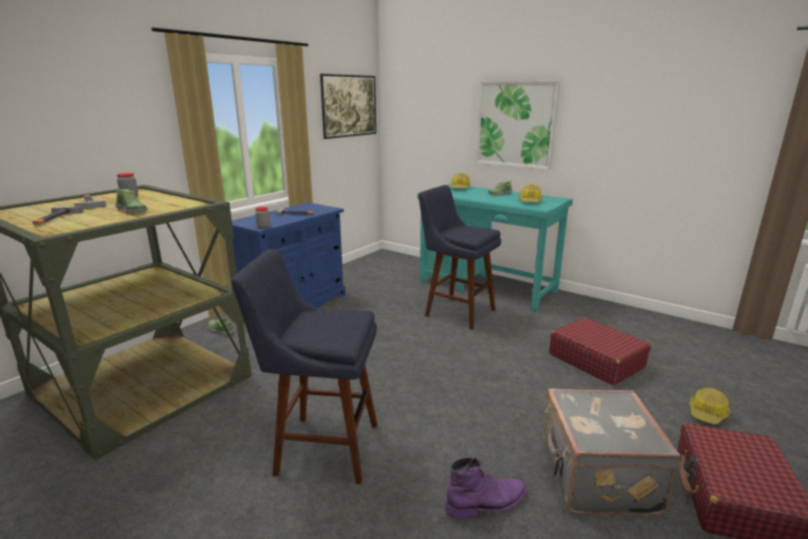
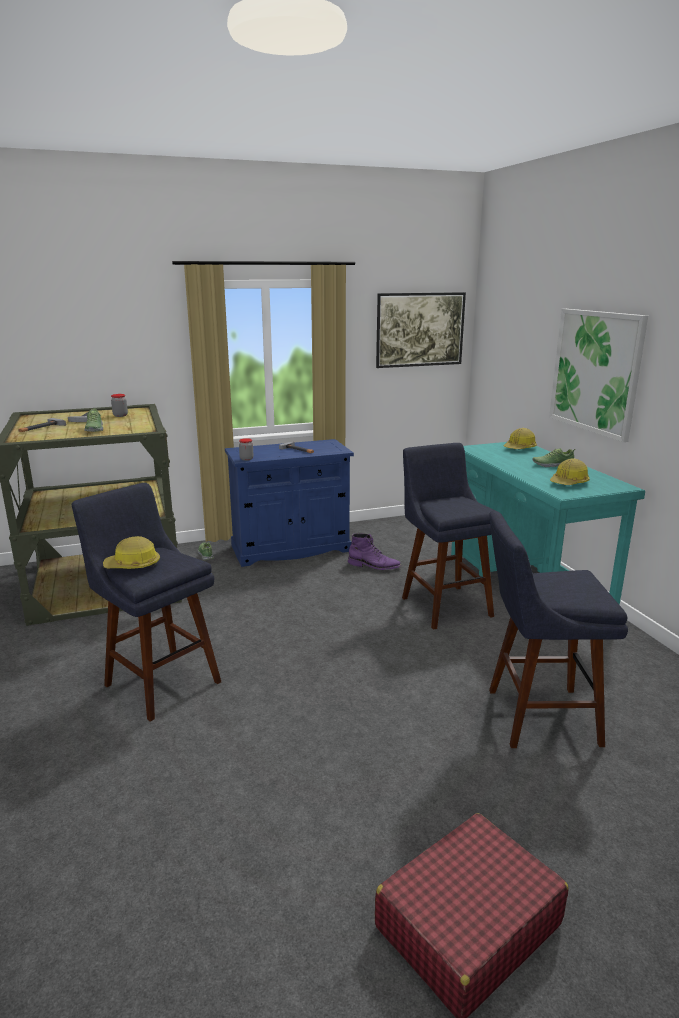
camera: 35 degrees right, 0 degrees up
(487, 503) = (218, 786): purple boot -> purple boot (374, 566)
(595, 360) = (535, 717): red suitcase -> blue stool
(595, 476) = (345, 821): grey suitcase -> none
(707, 413) = (591, 837): hard hat -> hard hat (133, 565)

